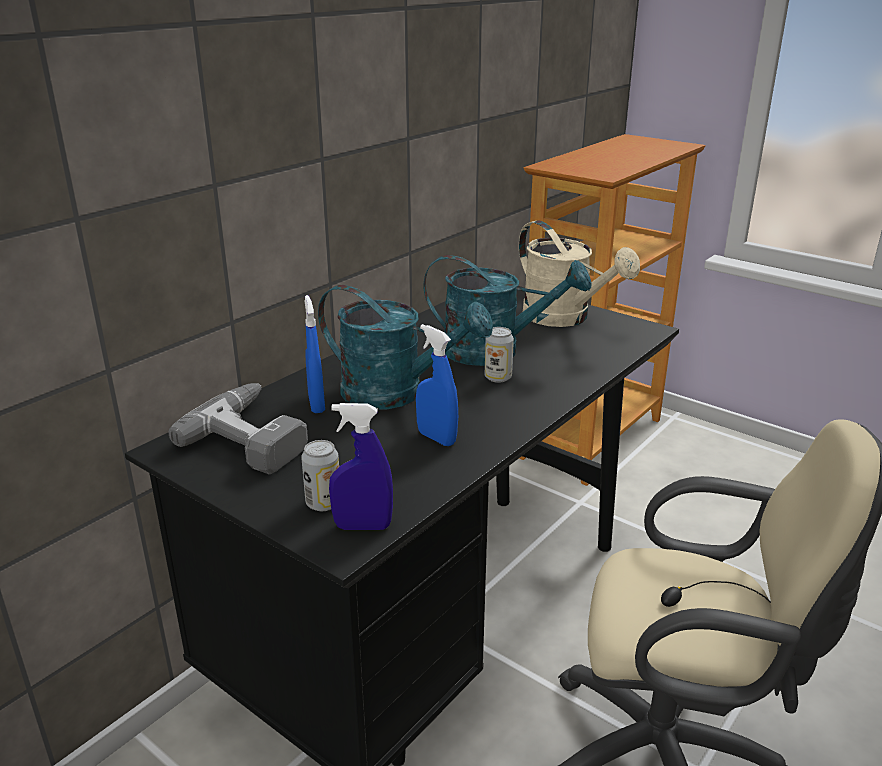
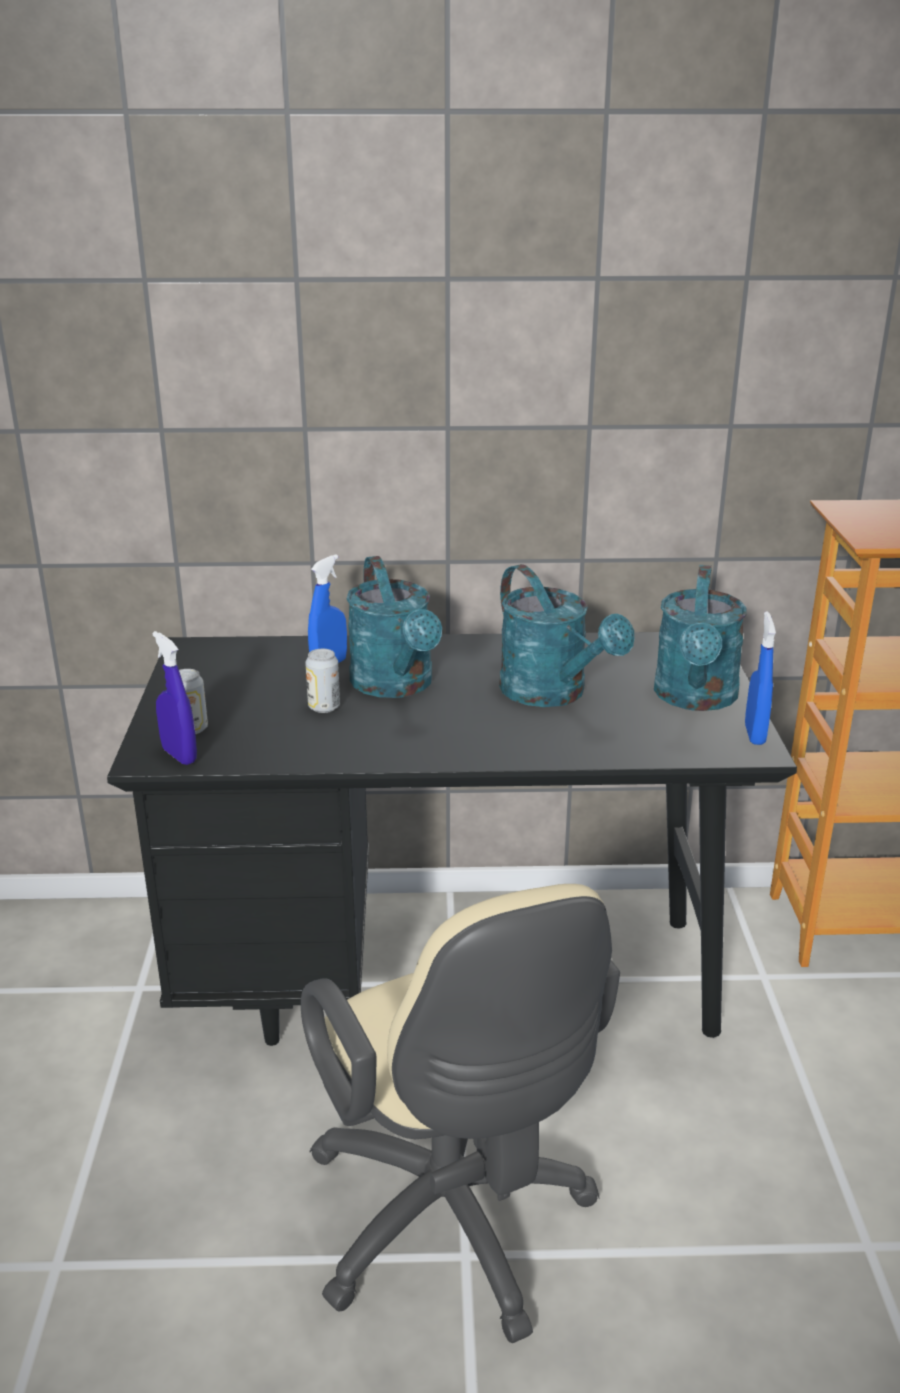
camera: 50 degrees right, 0 degrees up
(256, 436) = (249, 666): power drill -> none
(436, 438) = (347, 731): blue spray bottle -> blue spray bottle (754, 734)
(498, 377) = (500, 715): can -> can (324, 707)
(565, 318) = (695, 699): beige watering can -> turquoise watering can

